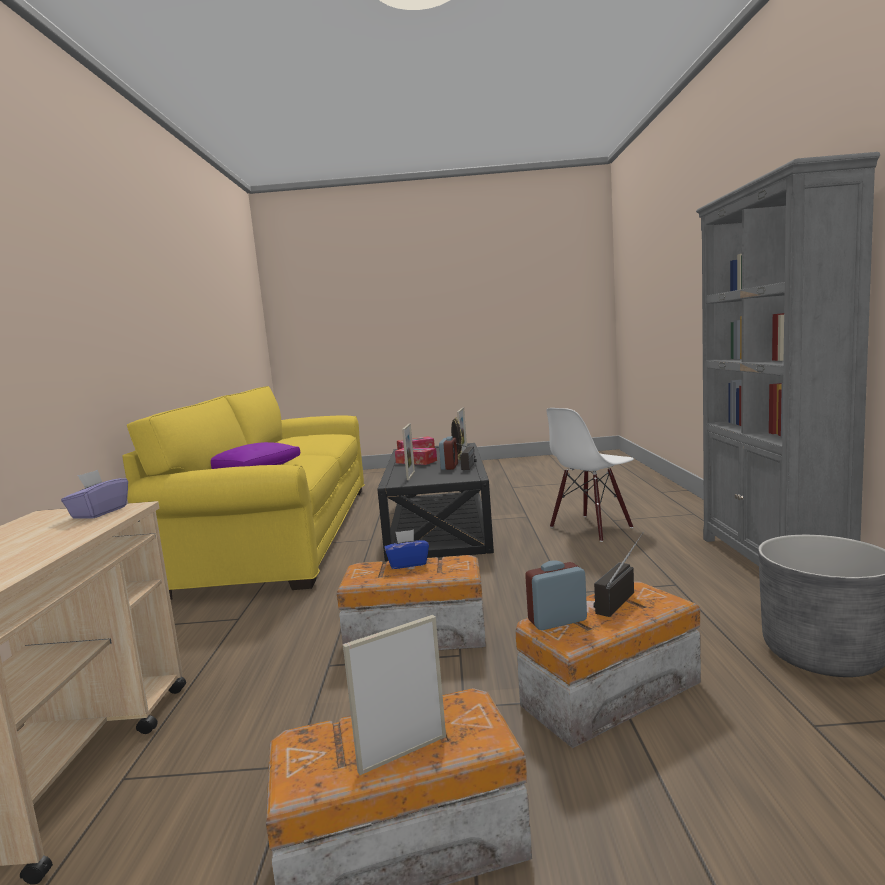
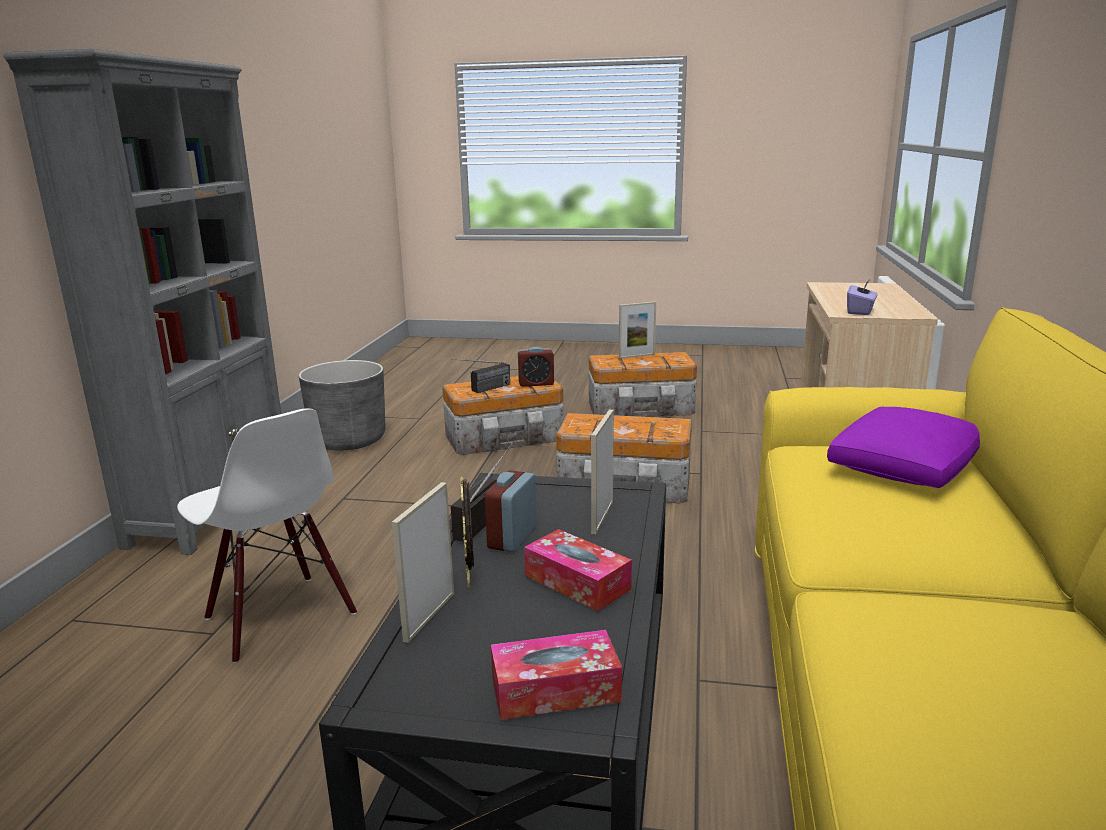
camera: 170 degrees left, 10 degrees up
(407, 563) = (626, 430): blue tissue box -> none
(591, 528) = (279, 617): white chair -> white chair turned 75 degrees clockwise

